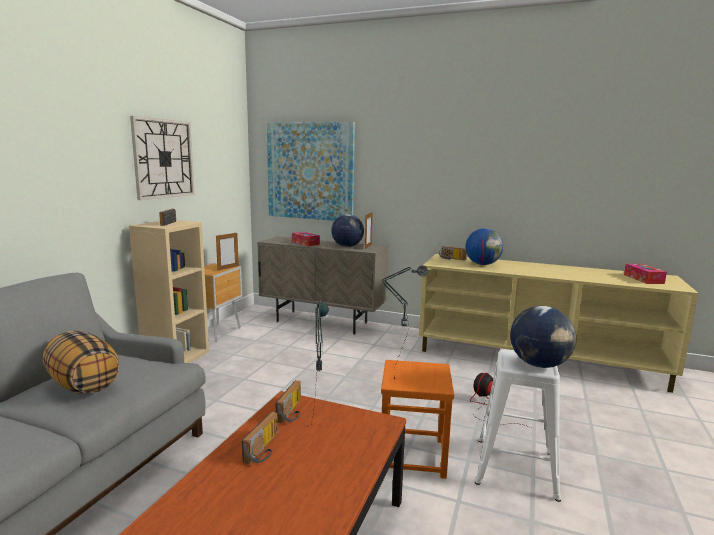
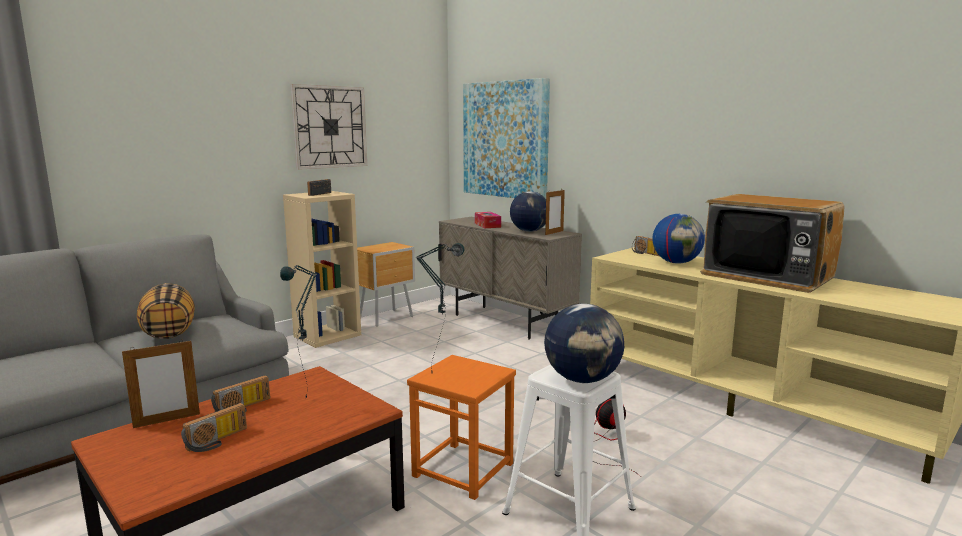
camera: 25 degrees right, 0 degrees up
(228, 268) = (398, 247): picture frame -> picture frame (167, 420)
(292, 412) = (305, 384): radio -> radio (218, 441)
(549, 269) = (766, 276): none -> television
(643, 279) = (904, 301): tissue box -> none

